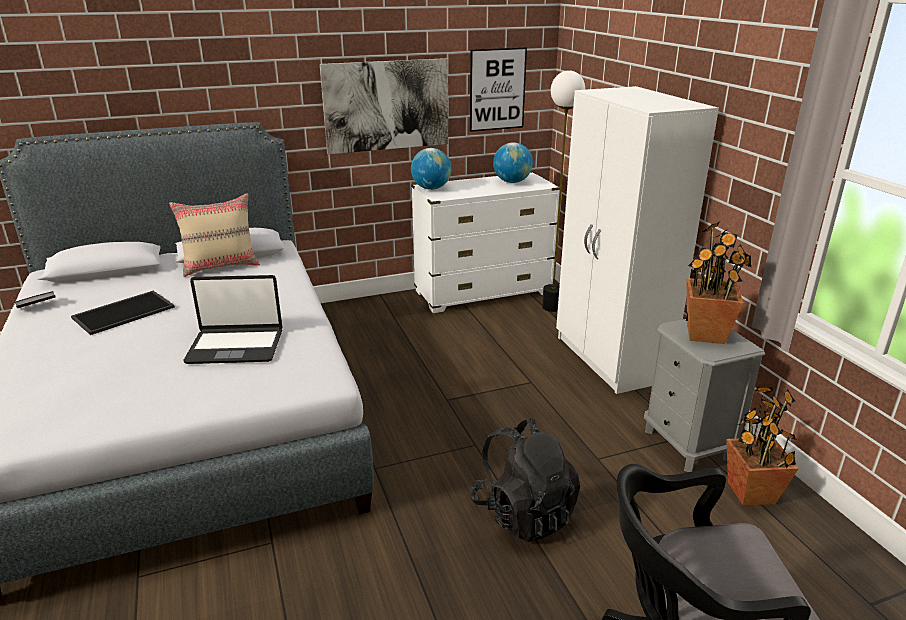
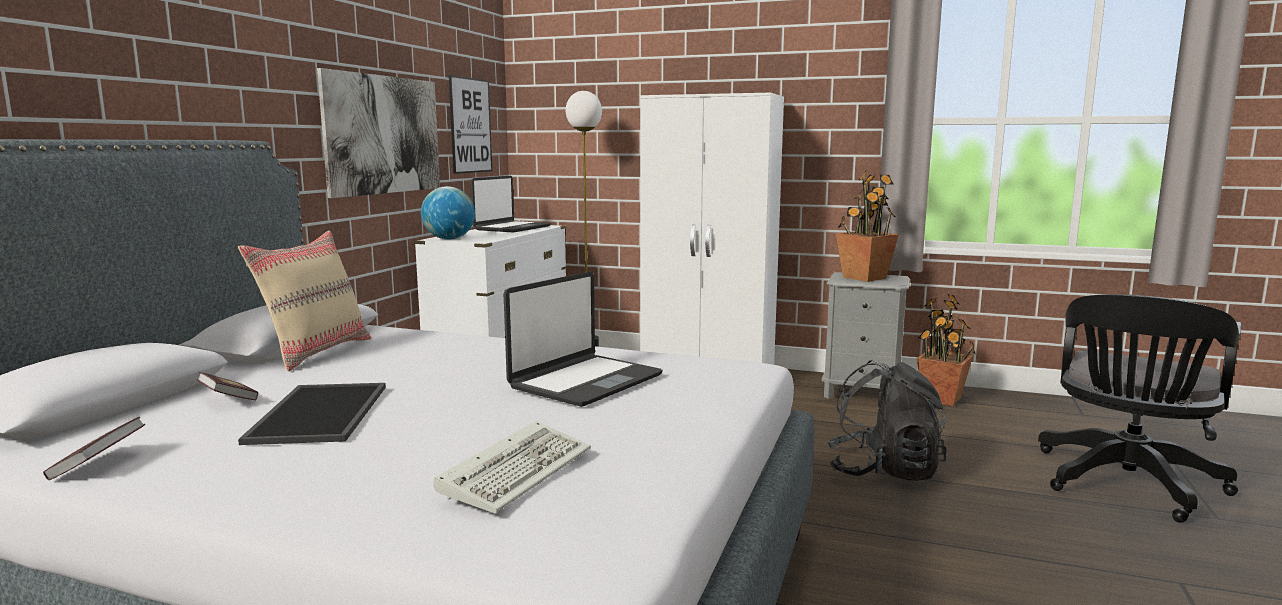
camera: 50 degrees left, 15 degrees down
(70, 387) = (518, 470): none -> keyboard
(129, 288) = (229, 400): none -> book
(512, 182) = (511, 228): globe -> laptop

